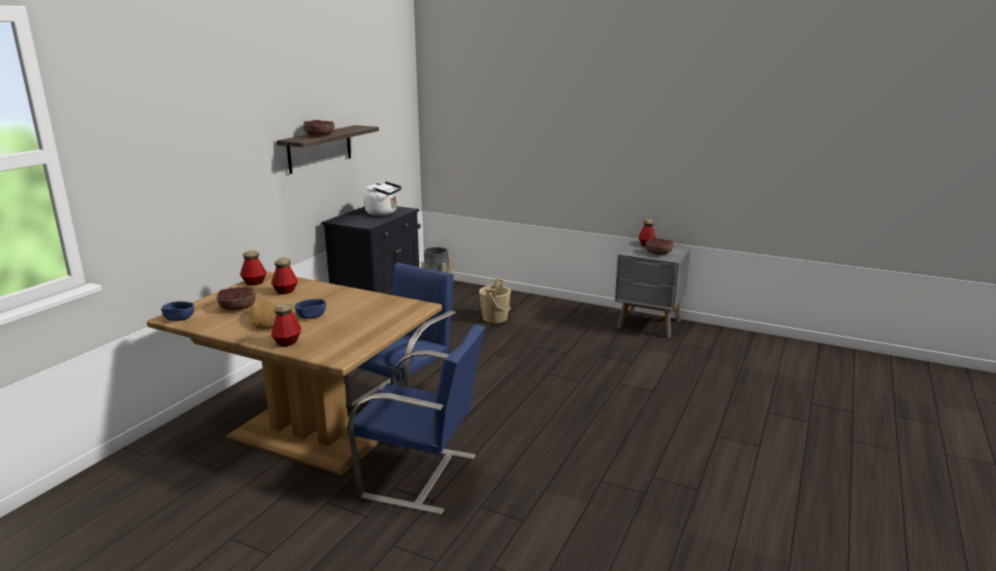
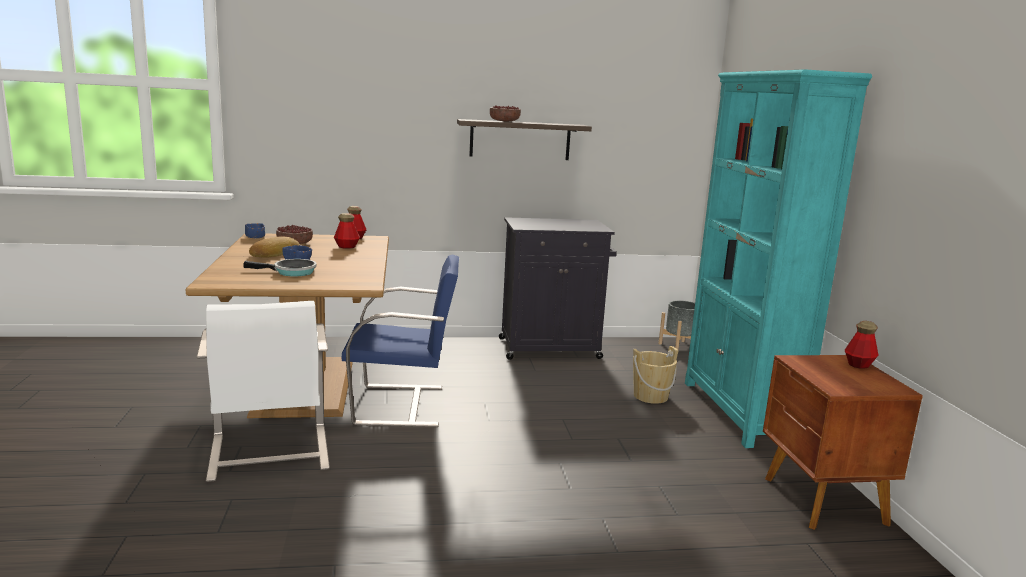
camera: 55 degrees right, 5 degrees down
(287, 342) = (232, 265): bottle -> none
(346, 323) = (291, 272): none -> frying pan
(383, 213) = (572, 225): white kettle -> none
(421, 477) = (268, 453): blue chair -> white chair
(543, 304) = (739, 412): none -> turquoise bookcase
(649, 325) = (823, 501): grey nightstand -> brown nightstand
(658, 253) = (840, 377): bowl -> none

